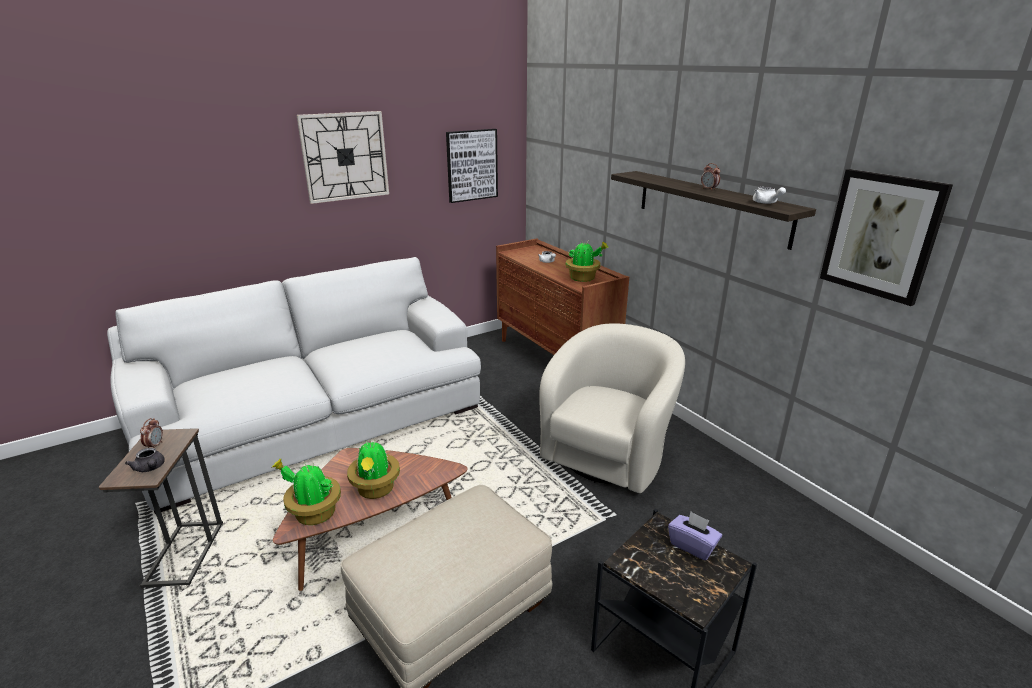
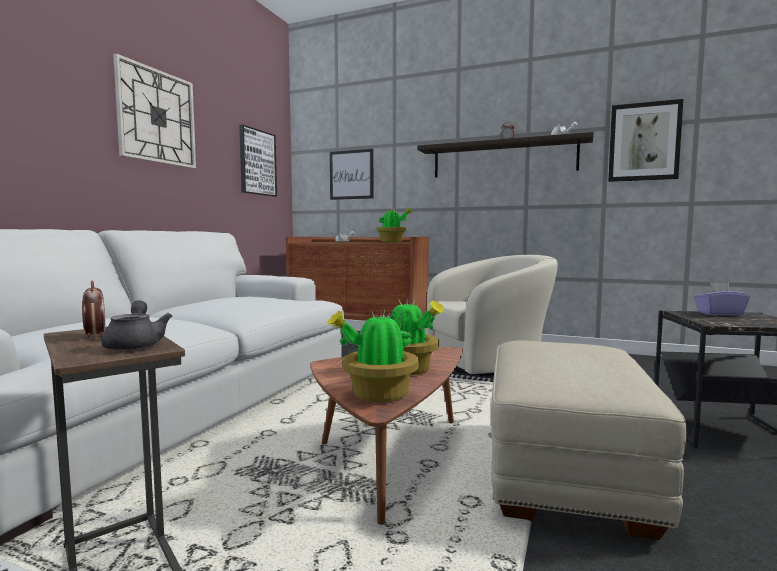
camera: 35 degrees left, 20 degrees down
(150, 468) = (136, 345): grey teapot -> grey teapot turned 120 degrees counterclockwise
(571, 180) = (351, 174): none -> picture
(609, 454) = (489, 364): beige armchair -> beige armchair turned 75 degrees clockwise

